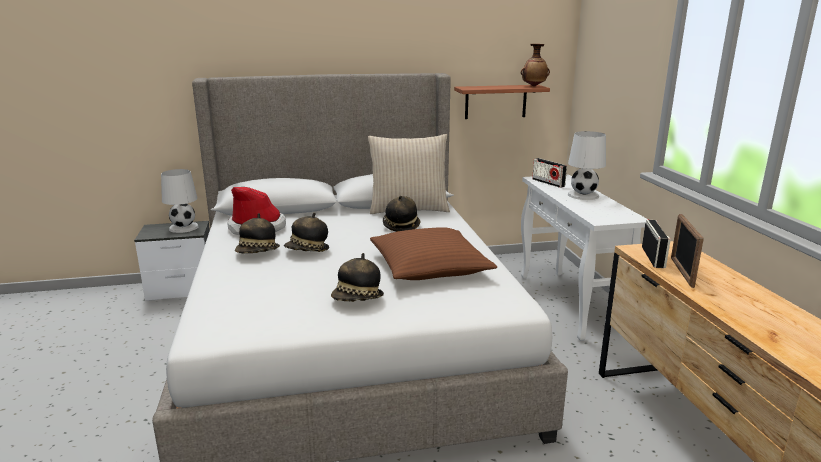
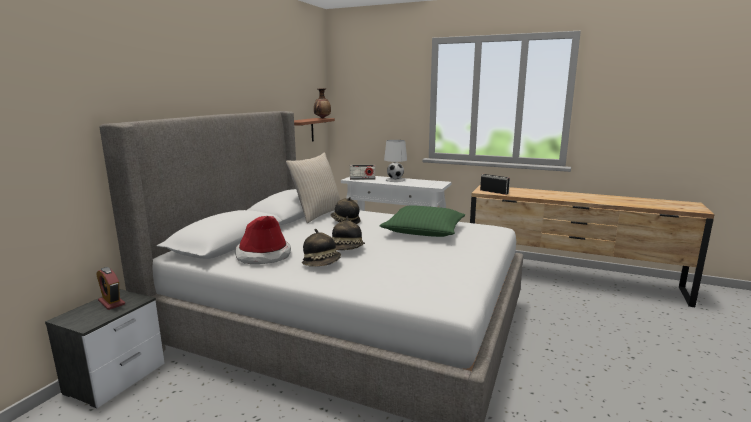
camera: 55 degrees left, 5 degrees down
(184, 228) = (111, 302): white table lamp -> alarm clock
(357, 299) = (450, 254): hat -> none
(429, 267) = (424, 231): brown pillow -> green pillow
(681, 272) = (515, 193): picture frame -> none

